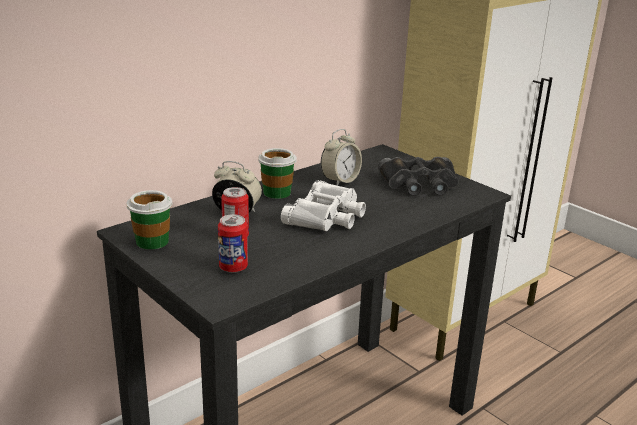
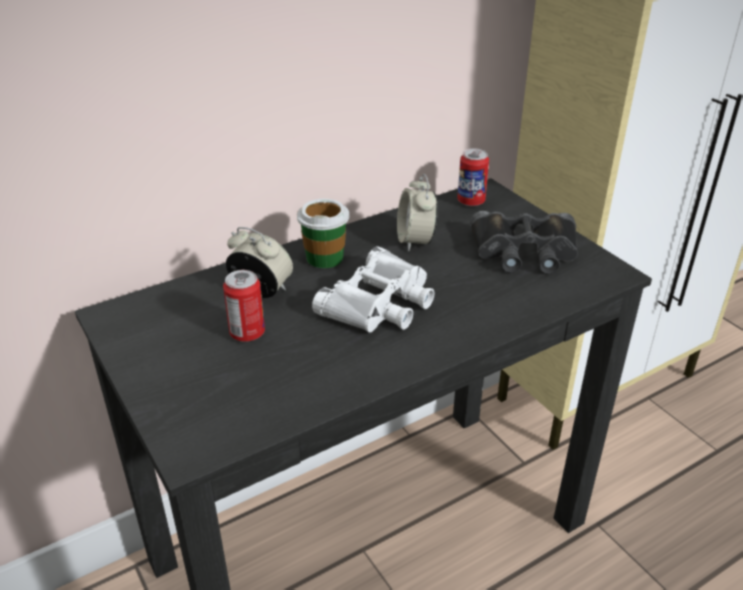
camera: 10 degrees right, 10 degrees up
(152, 241) = (137, 334): cup -> none
(233, 267) = (228, 389): can -> can (471, 201)
(340, 181) = (415, 241): alarm clock -> alarm clock turned 120 degrees clockwise

